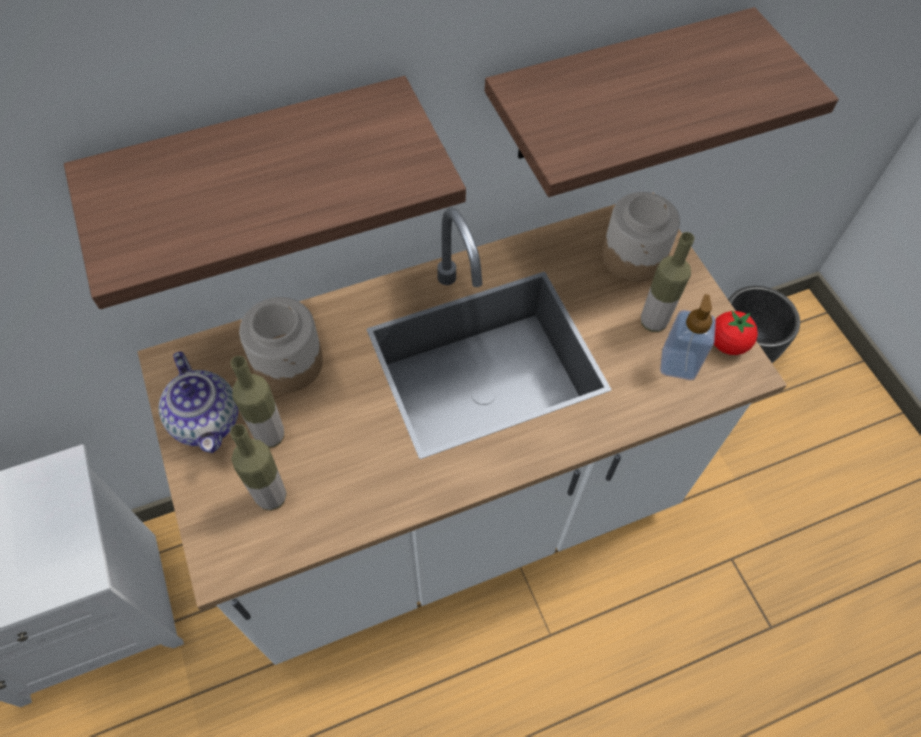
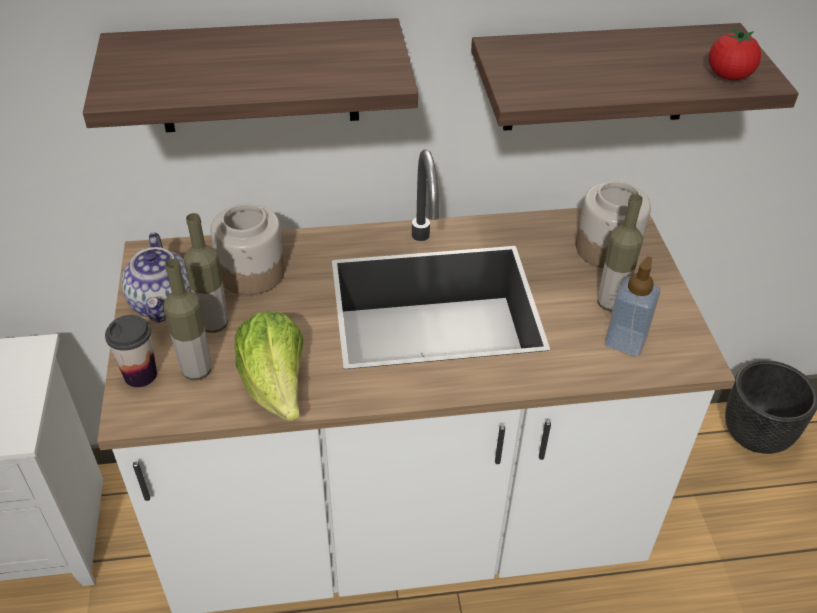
camera: 15 degrees right, 15 degrees down
(214, 516) = (140, 375): none -> cup
(359, 497) = (276, 387): none -> lettuce
(727, 343) = (682, 334): tomato -> tomato (728, 76)

